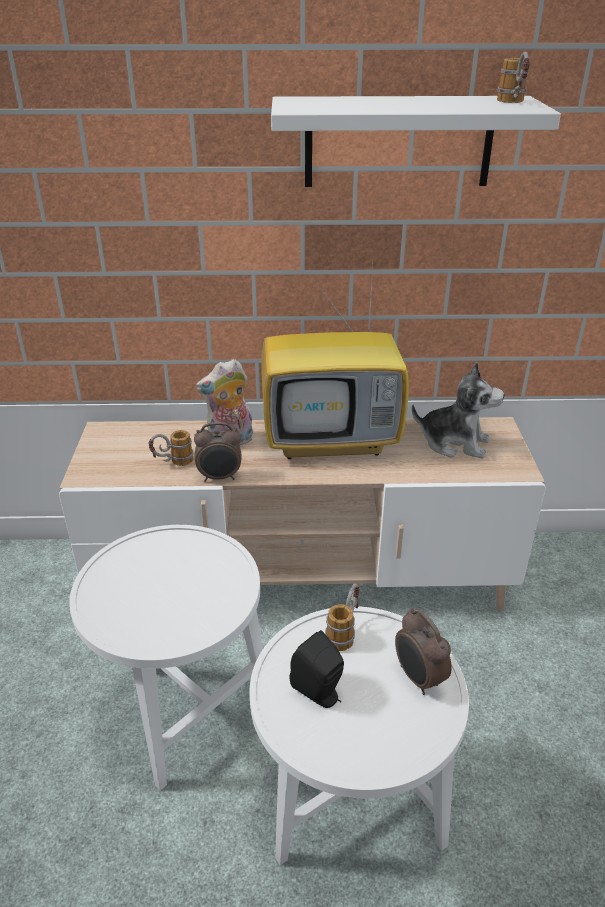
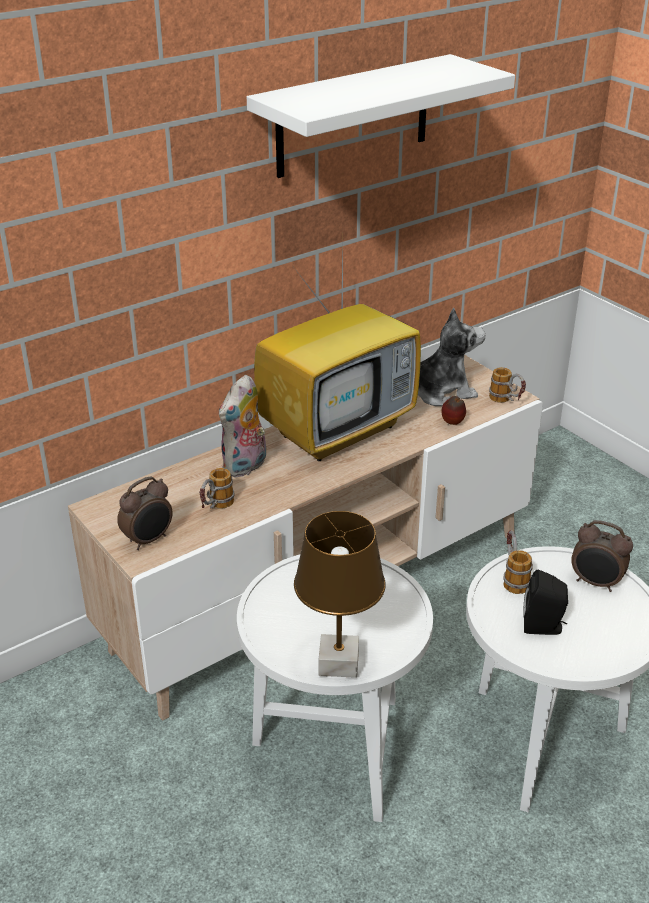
camera: 35 degrees left, 0 degrees up
(118, 628) = (339, 663): none -> brown table lamp
(220, 477) = (278, 502): alarm clock -> alarm clock (149, 540)
(434, 472) = (452, 424): none -> apple
(513, 102) = (460, 67): mug -> mug (506, 401)

